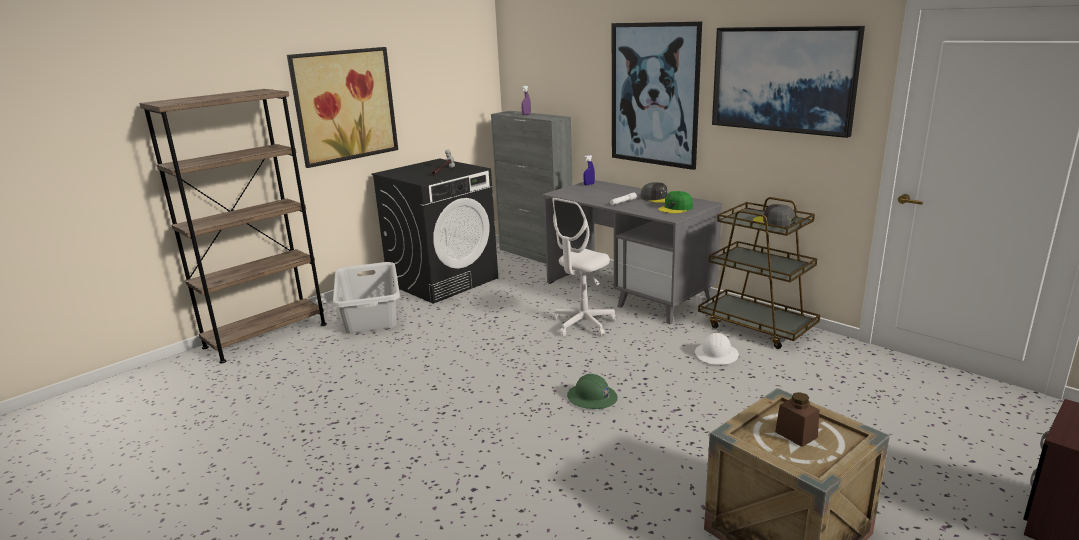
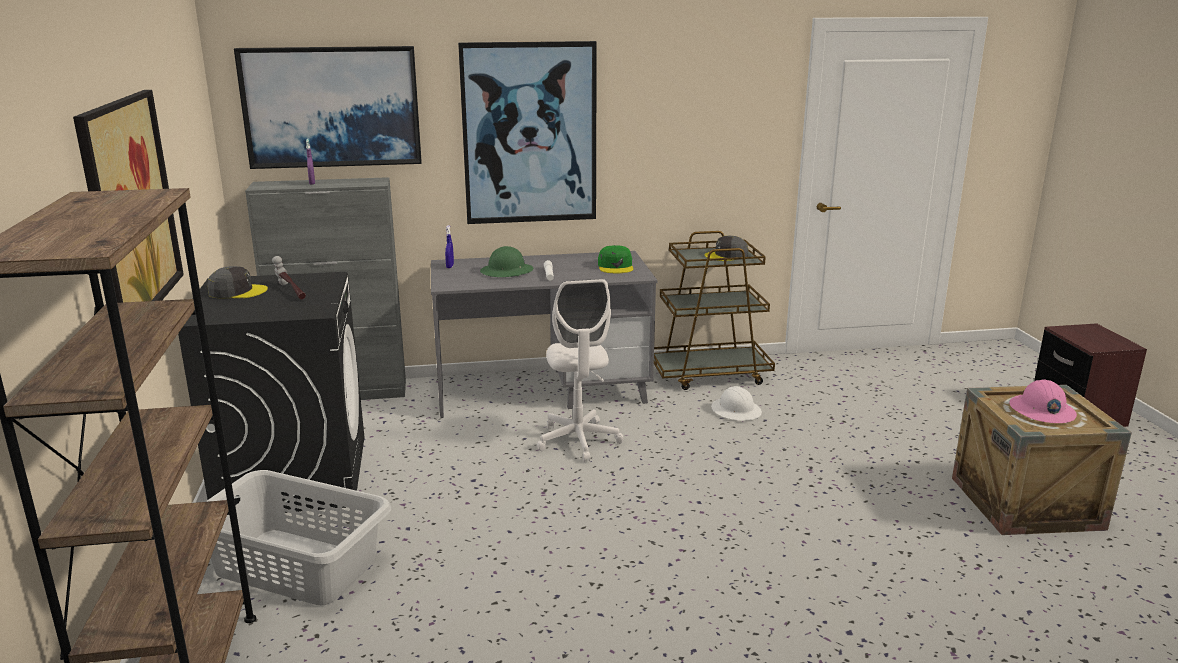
camera: 55 degrees left, 0 degrees up
(592, 398) = (742, 498): green hard hat -> green hard hat (507, 271)
(657, 198) = (568, 262): grey cap -> grey cap (237, 291)
(783, 79) = (698, 103): picture -> picture (332, 107)
(796, 434) = (1041, 411): brown jar -> pink hard hat

